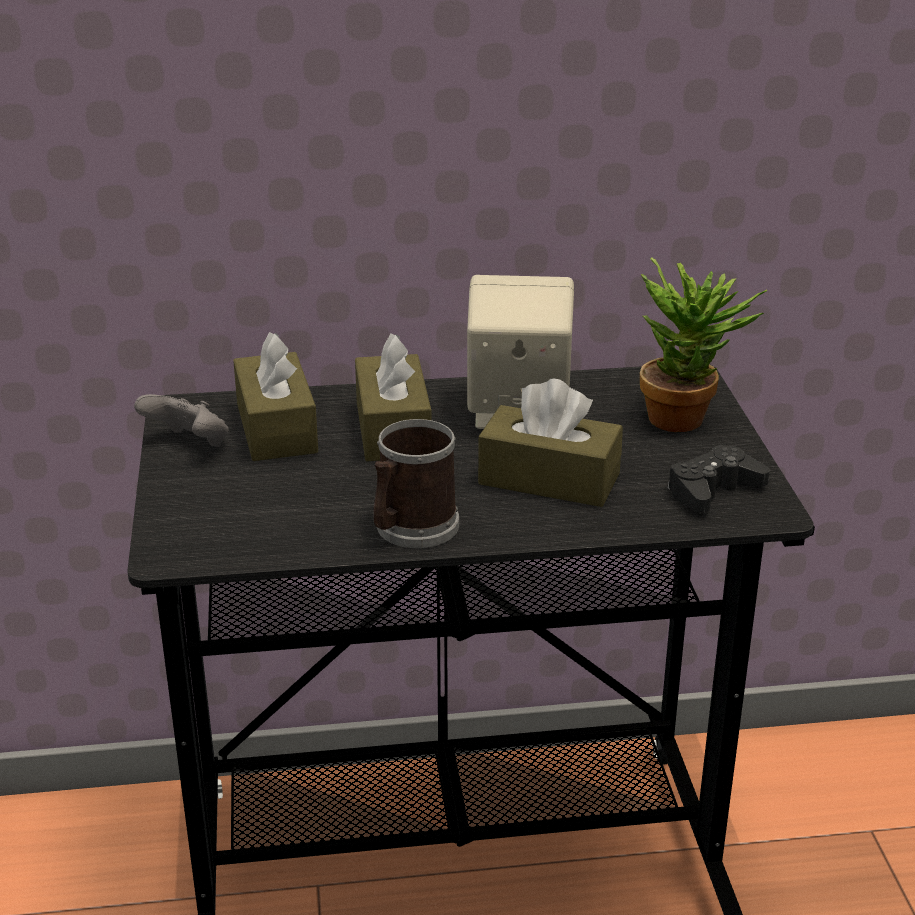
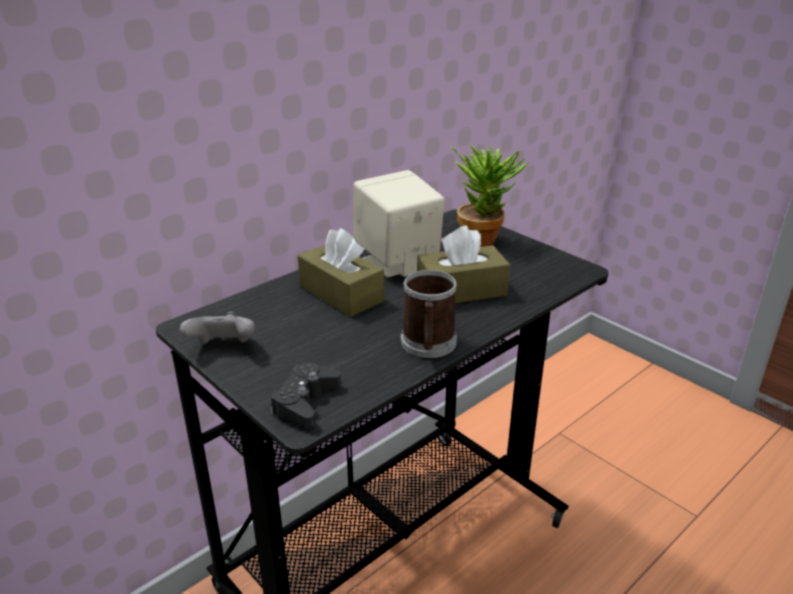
camera: 35 degrees left, 0 degrees up
(276, 428) = (268, 317): brown tissue box -> none
(713, 490) = (544, 268): black game controller -> black game controller (305, 402)

